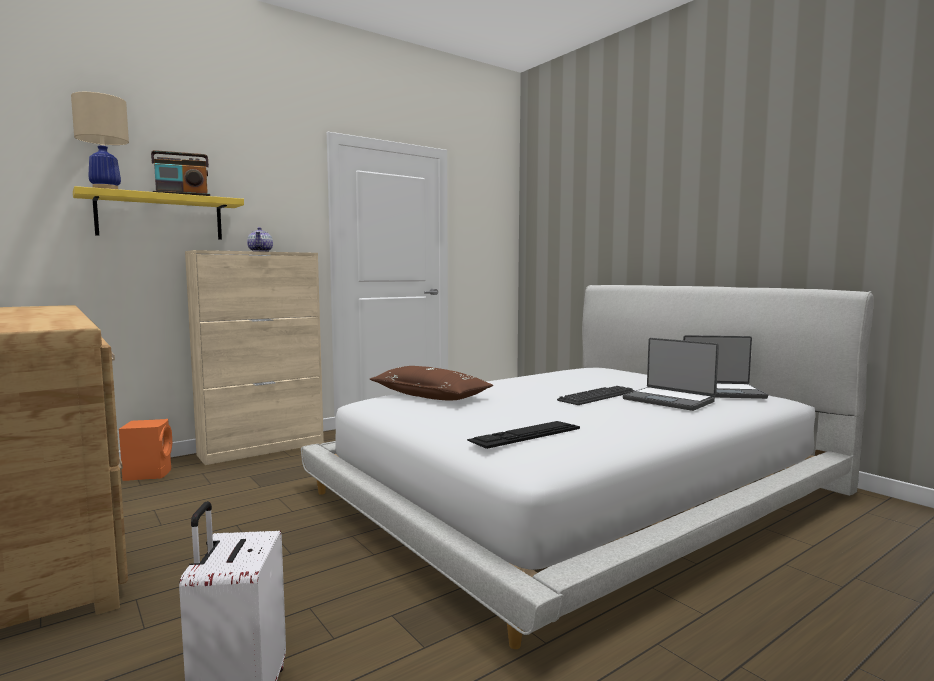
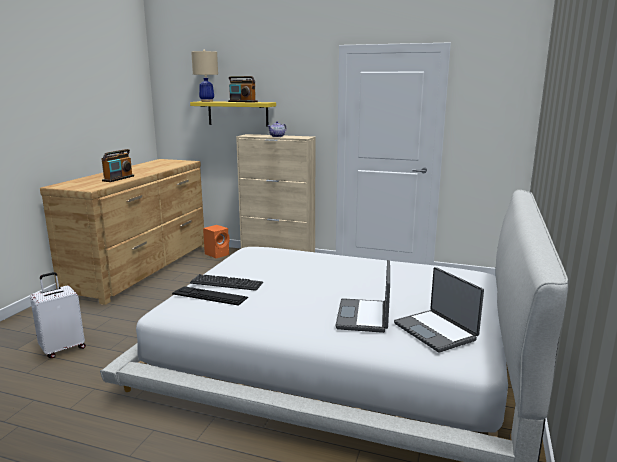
camera: 55 degrees right, 10 degrees up
(42, 319) = (118, 178): none -> radio
(430, 396) = (274, 255): brown pillow -> none
(597, 396) = (338, 293): keyboard -> keyboard (226, 283)

